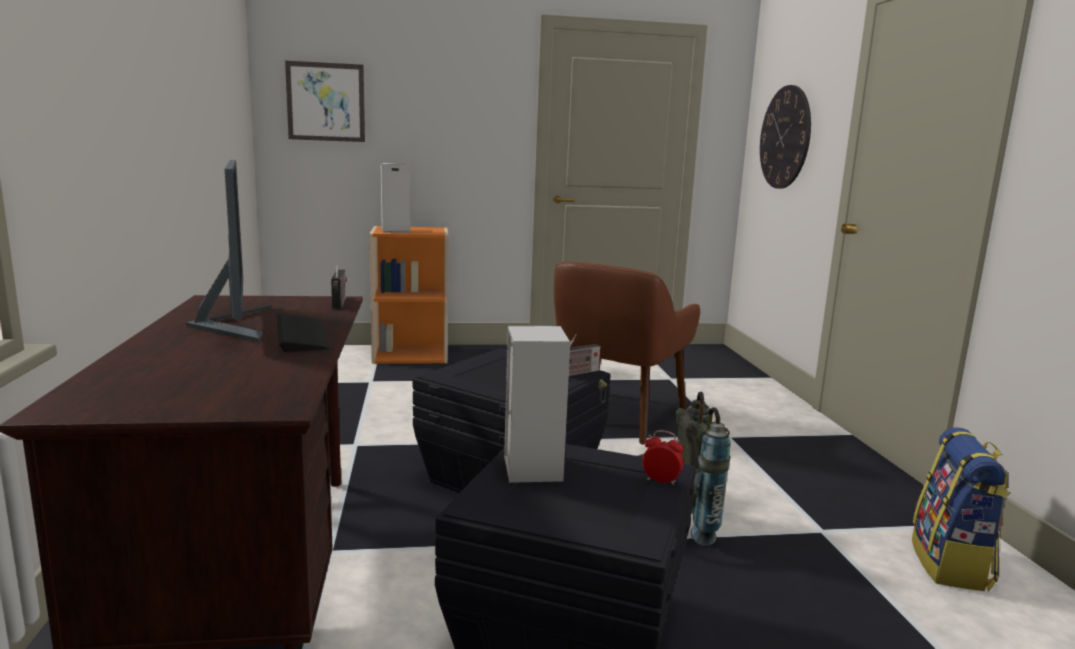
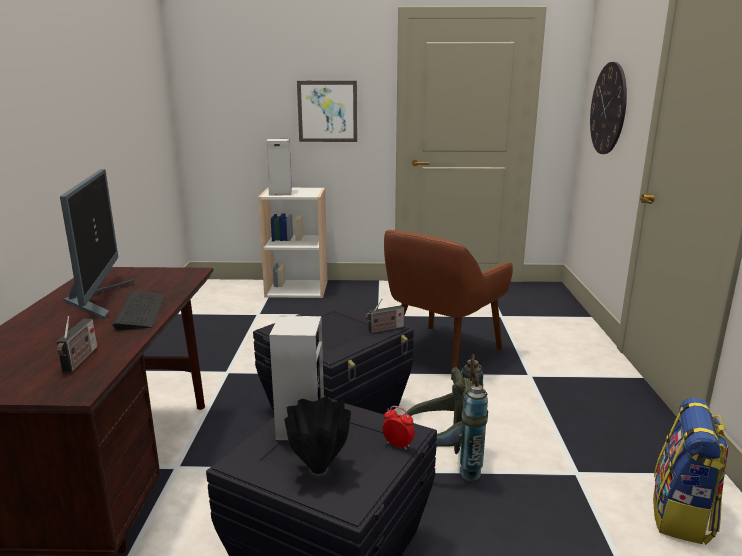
camera: 10 degrees right, 5 degrees up
(326, 102) = (227, 90): picture -> picture (327, 111)
(339, 303) = (190, 276): radio -> radio (80, 360)
(411, 354) = (298, 289): orange bookcase -> white bookcase
(580, 507) = (319, 468): none -> black vase

